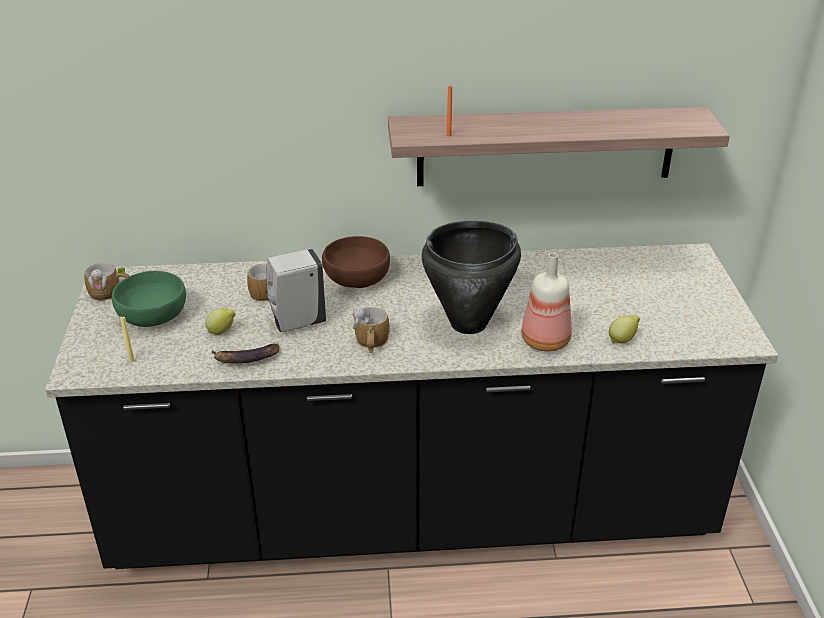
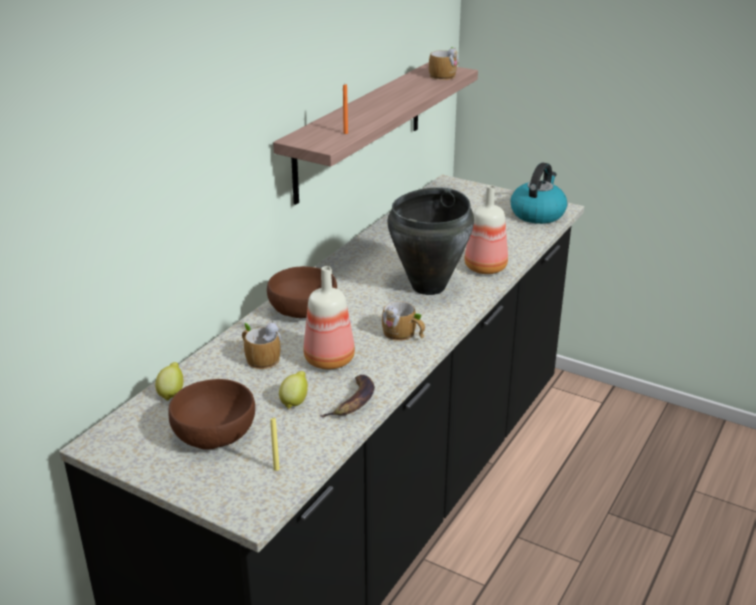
camera: 55 degrees left, 5 degrees down
(110, 292) = (133, 449): mug -> mug (445, 75)
(154, 316) = (215, 433): green bowl -> brown bowl
(296, 323) = (331, 359): white soap dispenser -> bottle
(622, 340) = (515, 242): lemon -> lemon (172, 393)
(708, 331) = (537, 213): none -> kettle

